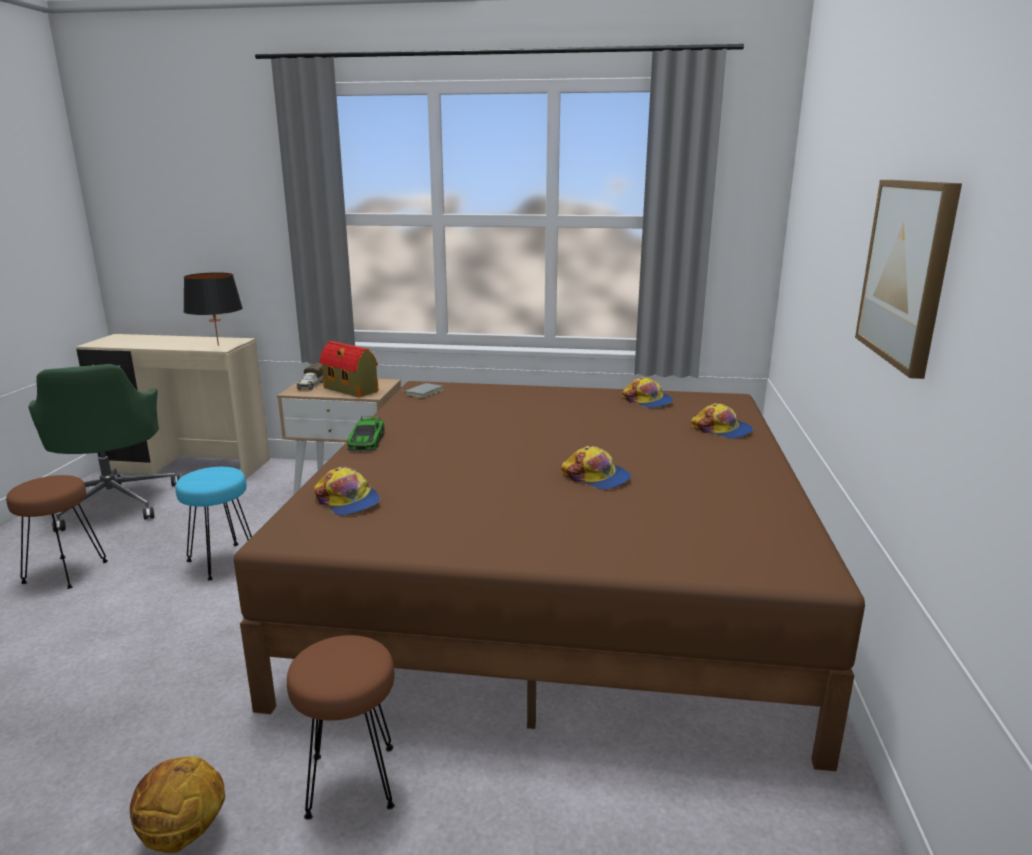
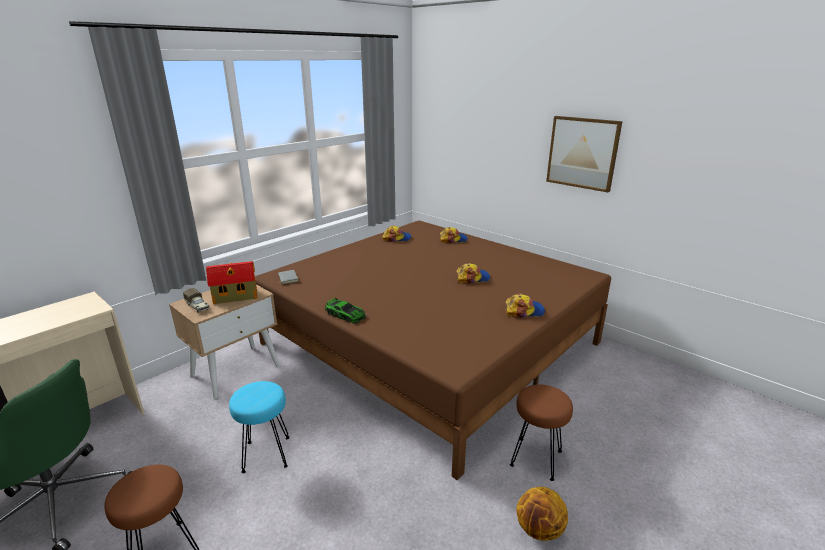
camera: 55 degrees left, 5 degrees up
(218, 345) = (83, 308): black table lamp -> none
(348, 501) = (429, 341): cap -> cap (524, 311)

